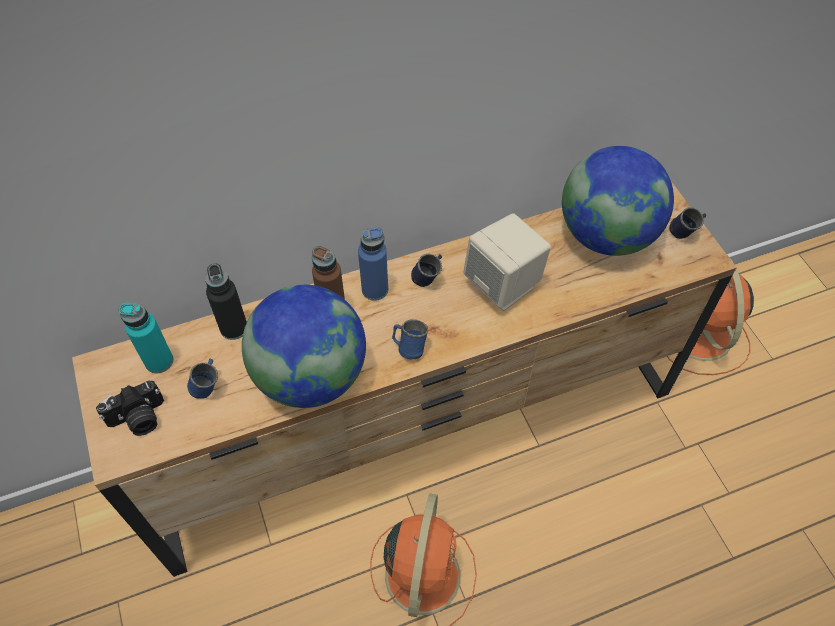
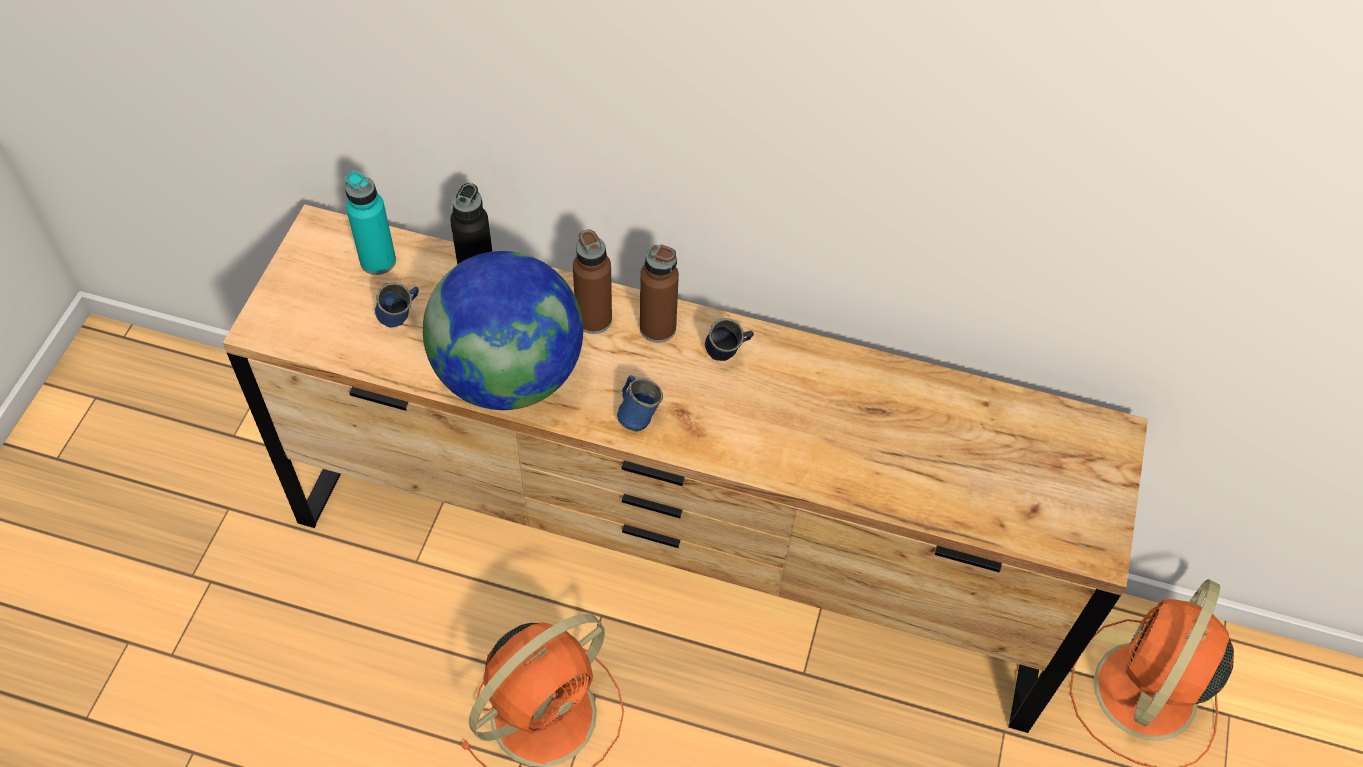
camera: 35 degrees right, 0 degrees up
(138, 419) = (311, 306): camera -> none
(375, 289) = (657, 328): blue bottle -> brown bottle
(503, 285) = (807, 416): beige speaker -> none
(606, 235) = (990, 440): globe -> none
(684, 233) = (1097, 502): blue mug -> none

